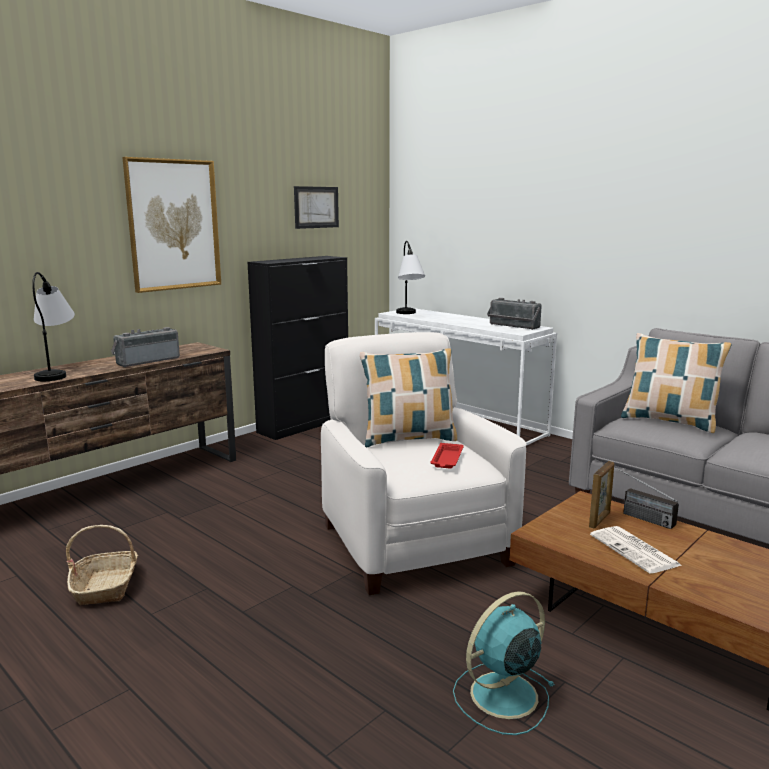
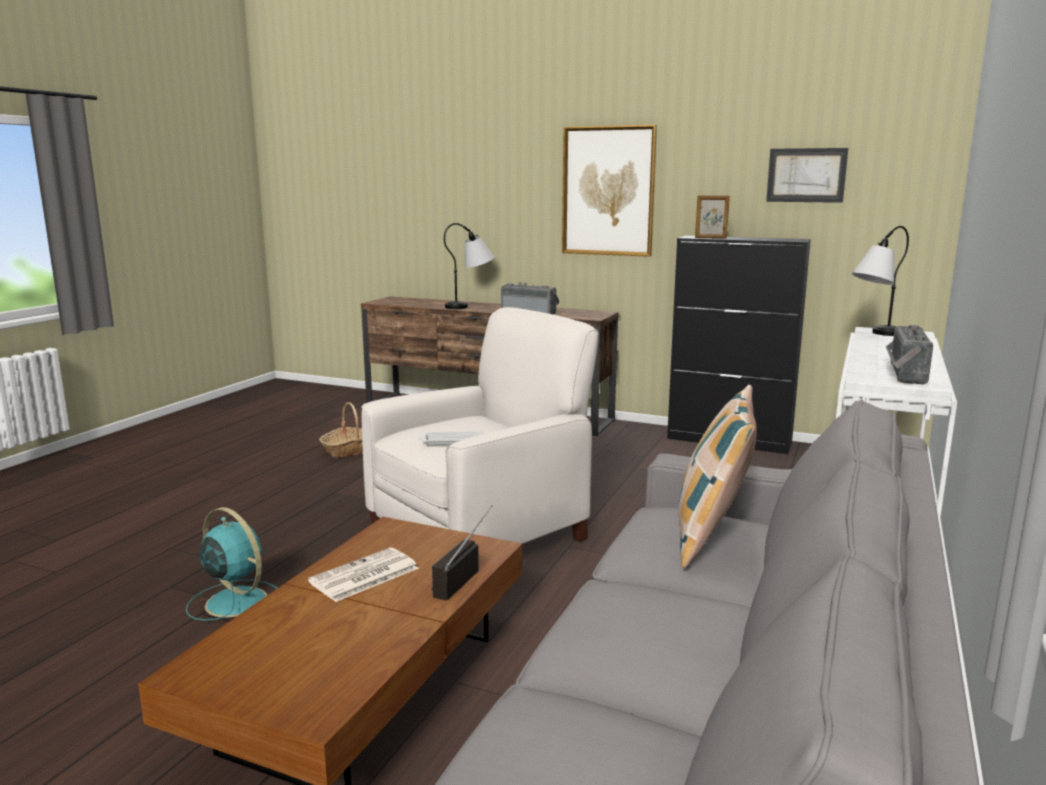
camera: 70 degrees right, 0 degrees up
(408, 439) = (505, 425): pillow -> none
(447, 459) = (451, 441): red tray -> white tray
(599, 520) = (437, 556): picture frame -> picture frame (710, 238)

